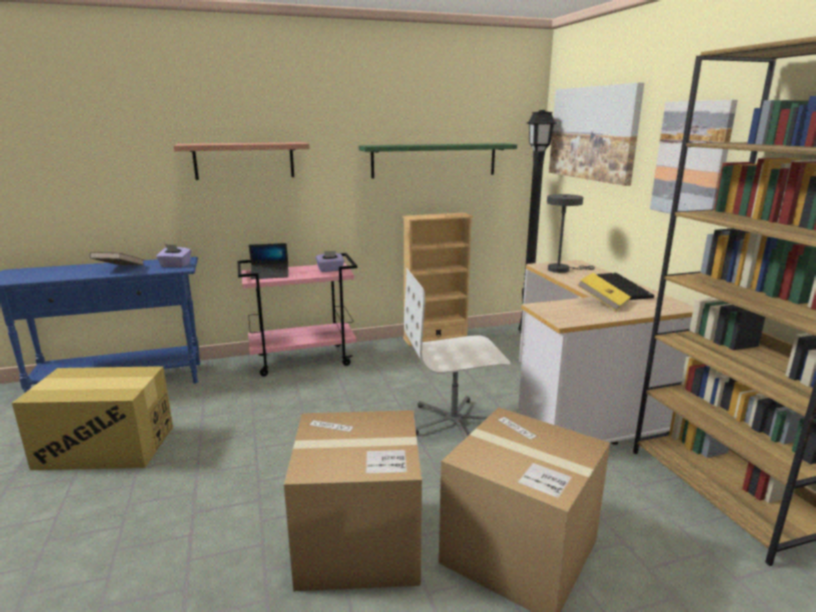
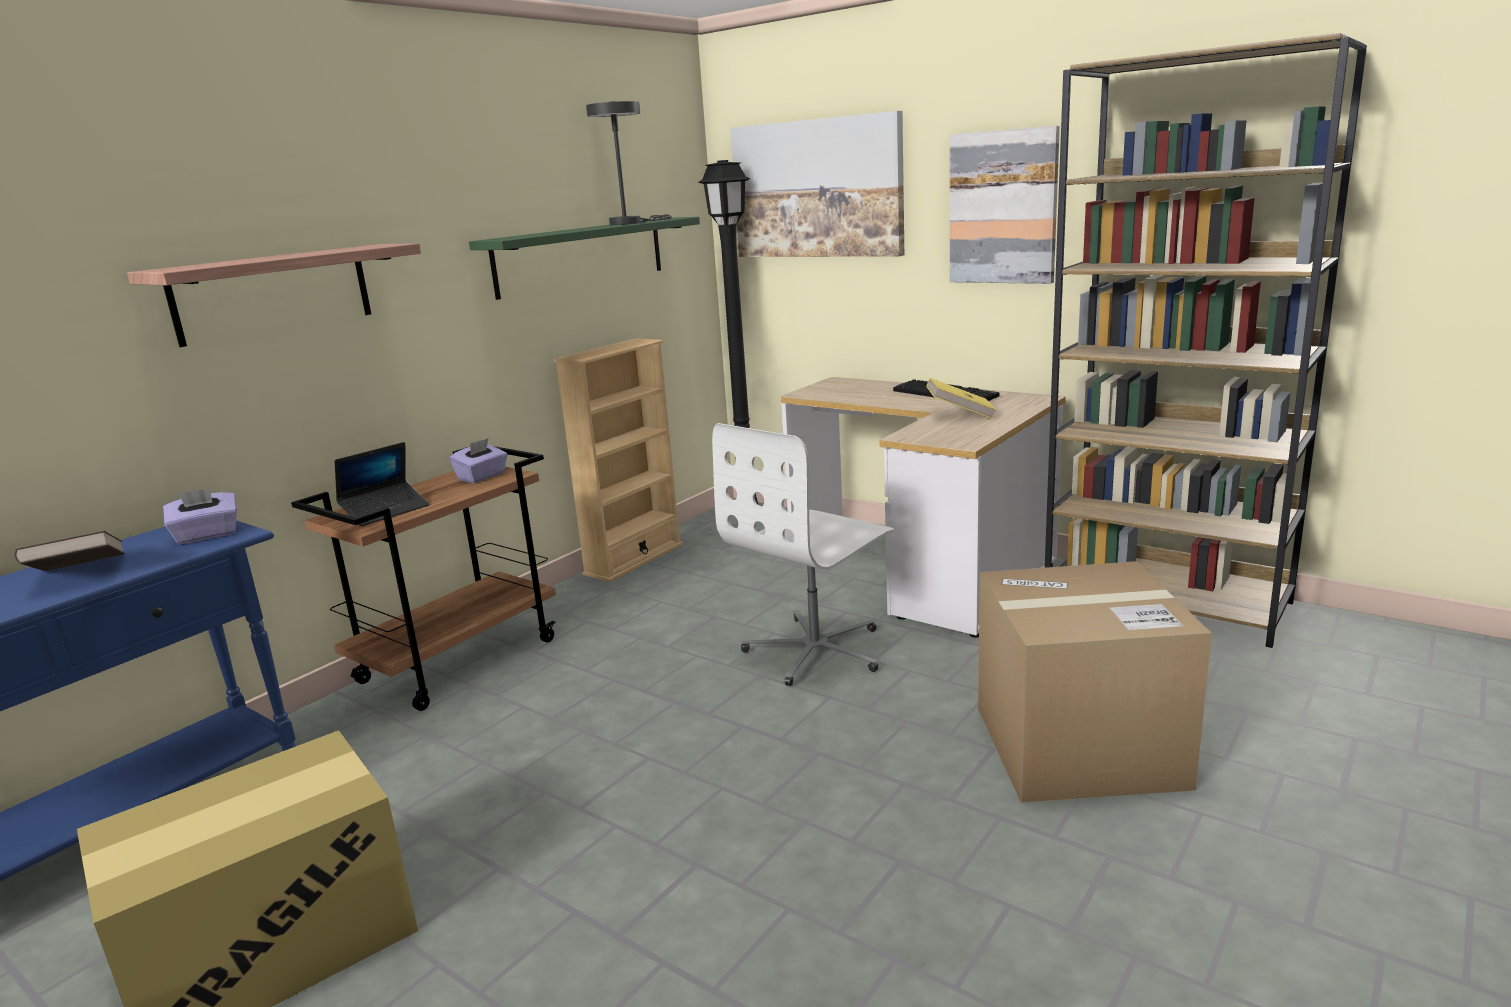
camera: 35 degrees left, 0 degrees up
(304, 359) = (459, 660): pink cart -> brown cart
(359, 541) = (904, 833): cardboard box -> none
(562, 269) = (838, 392): grey table lamp -> grey table lamp (630, 223)

